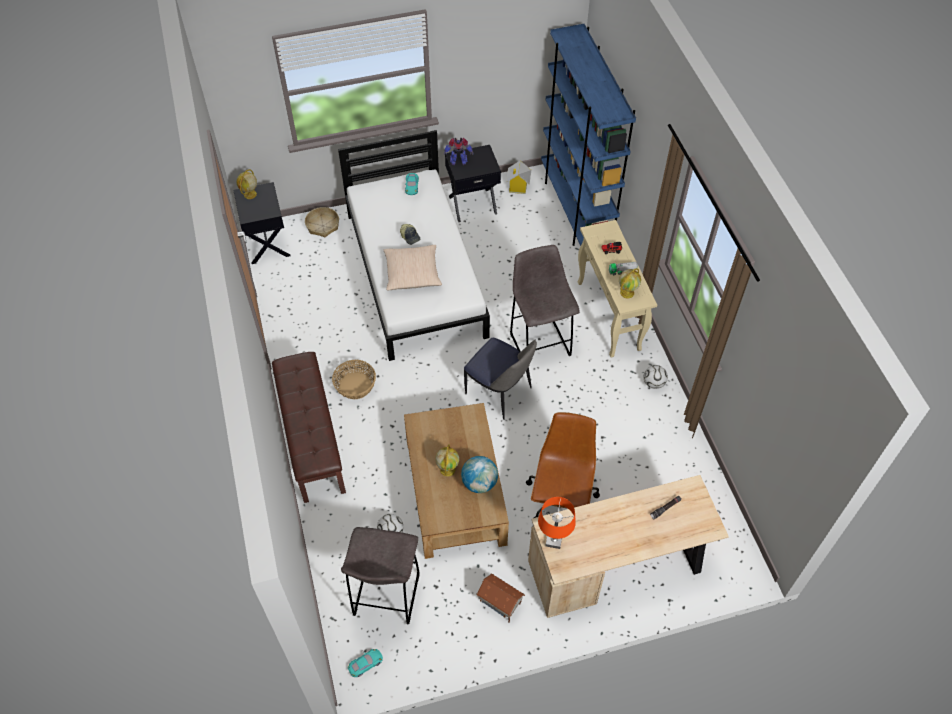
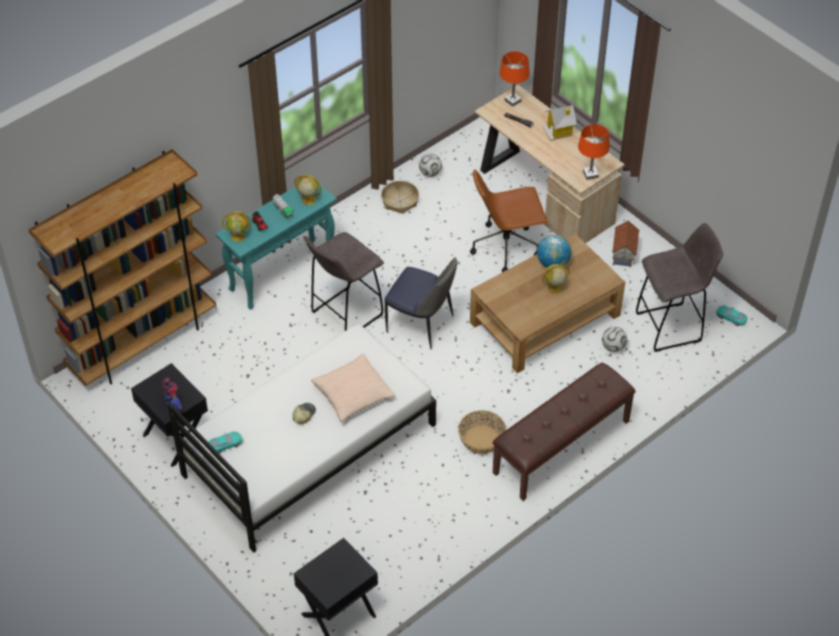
camera: 115 degrees left, 5 degrees down
(250, 194) = (326, 586): globe -> globe (239, 236)
(323, 226) = (280, 572): basket -> basket (400, 201)
(500, 392) = (421, 324): chair -> chair turned 105 degrees clockwise
(517, 187) = (128, 407): toy house -> toy house (559, 131)
(576, 210) = (143, 343): blue bookcase -> brown bookcase
(609, 316) = (282, 273): beige console table -> turquoise console table
(654, 383) = (346, 220): football -> football (430, 173)
(701, 518) = (513, 101): none -> orange table lamp

